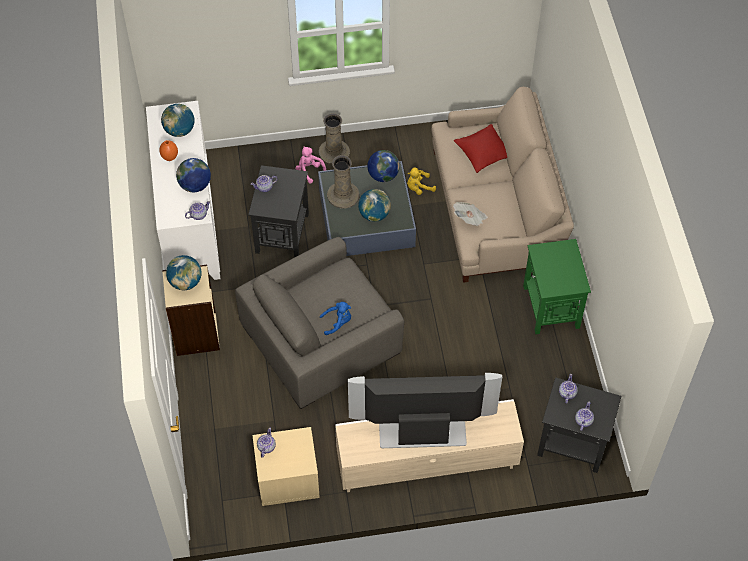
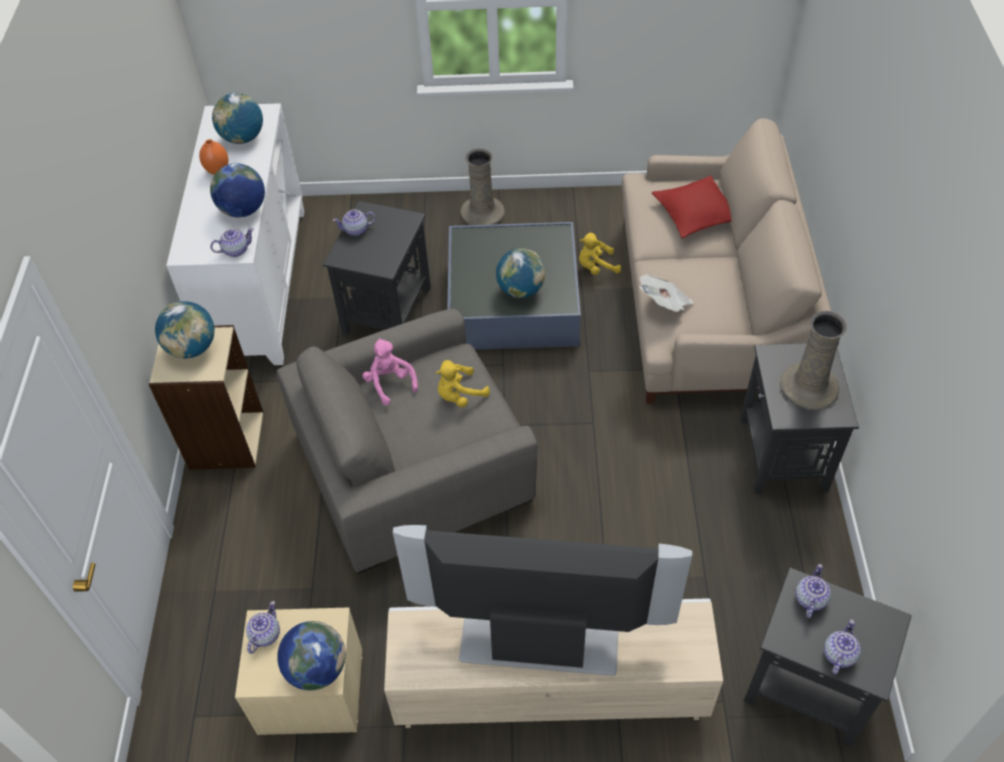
camera: 10 degrees right, 5 degrees down
(309, 171) = (443, 233): pink plush toy -> pink plush toy (390, 383)
(337, 322) = (431, 438): blue plush toy -> none
(343, 195) = (479, 260): beige vase -> beige vase (809, 387)
(350, 293) = (459, 395): none -> yellow plush toy
(383, 175) = (542, 239): globe -> globe (317, 668)
(551, 307) = (783, 454): green side table -> black side table

